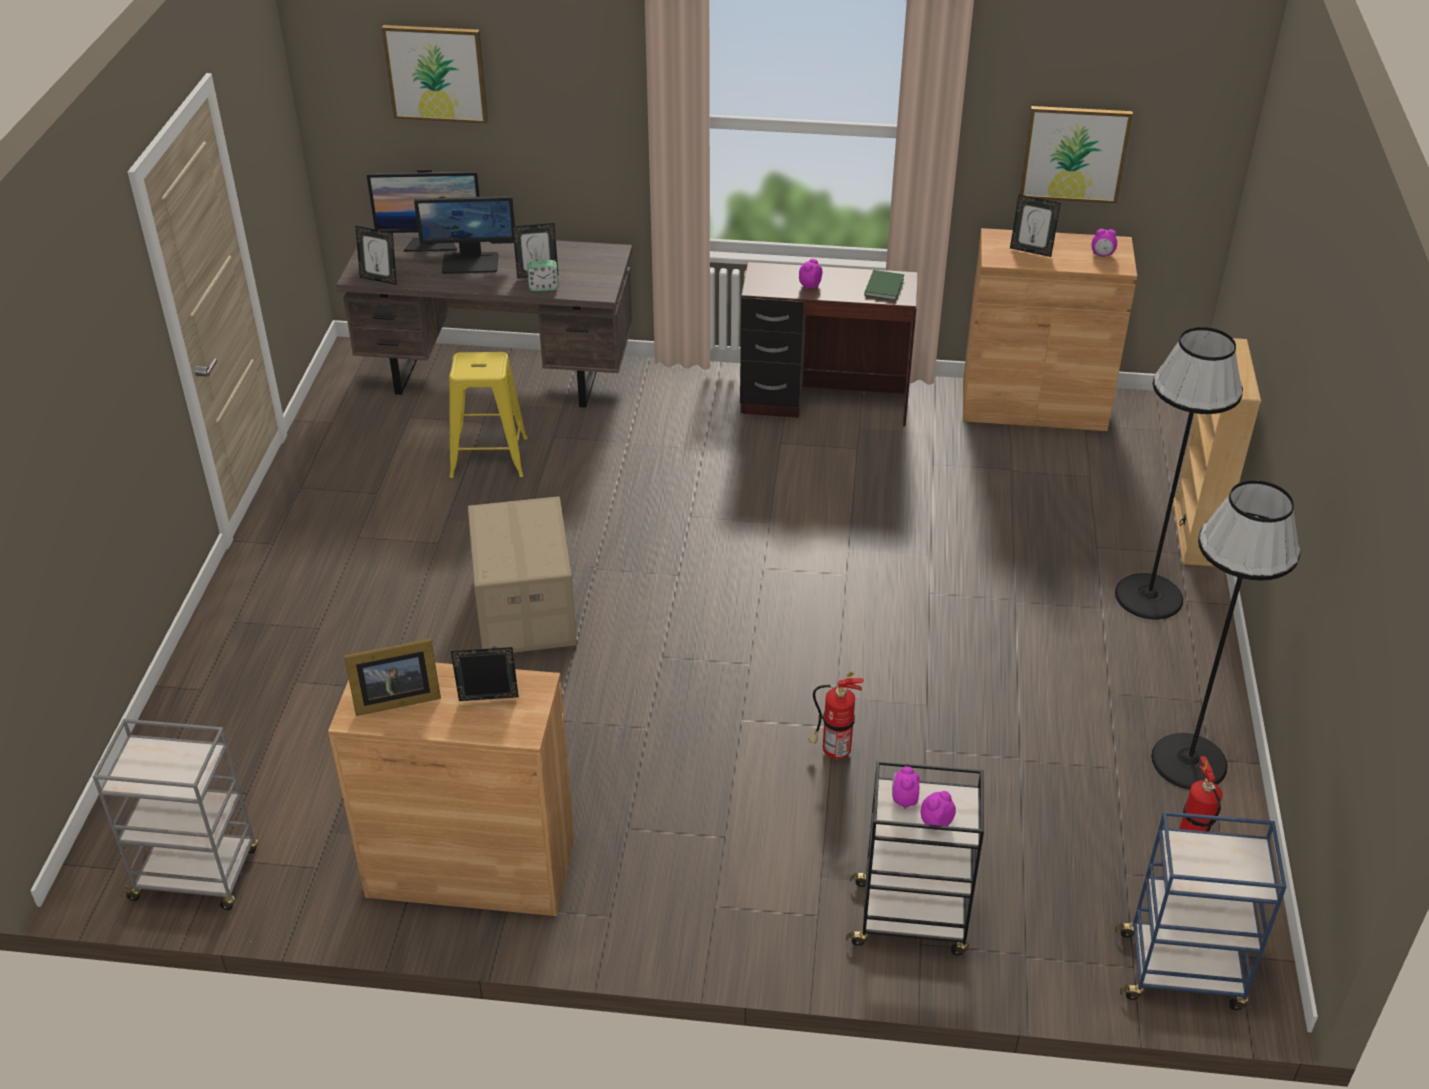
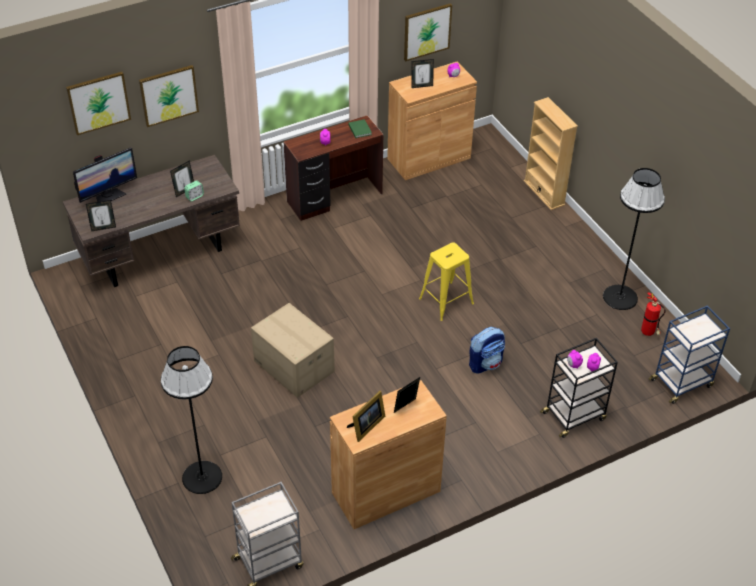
camera: 35 degrees left, 5 degrees up
(470, 262) = (142, 198): monitor -> none
(489, 457) = (199, 299): yellow stool -> yellow stool (446, 301)
(558, 103) = (168, 95): none -> picture
(832, 752) = (485, 363): fire extinguisher -> backpack
(1149, 596) = (550, 231): black floor lamp -> black floor lamp (202, 477)

